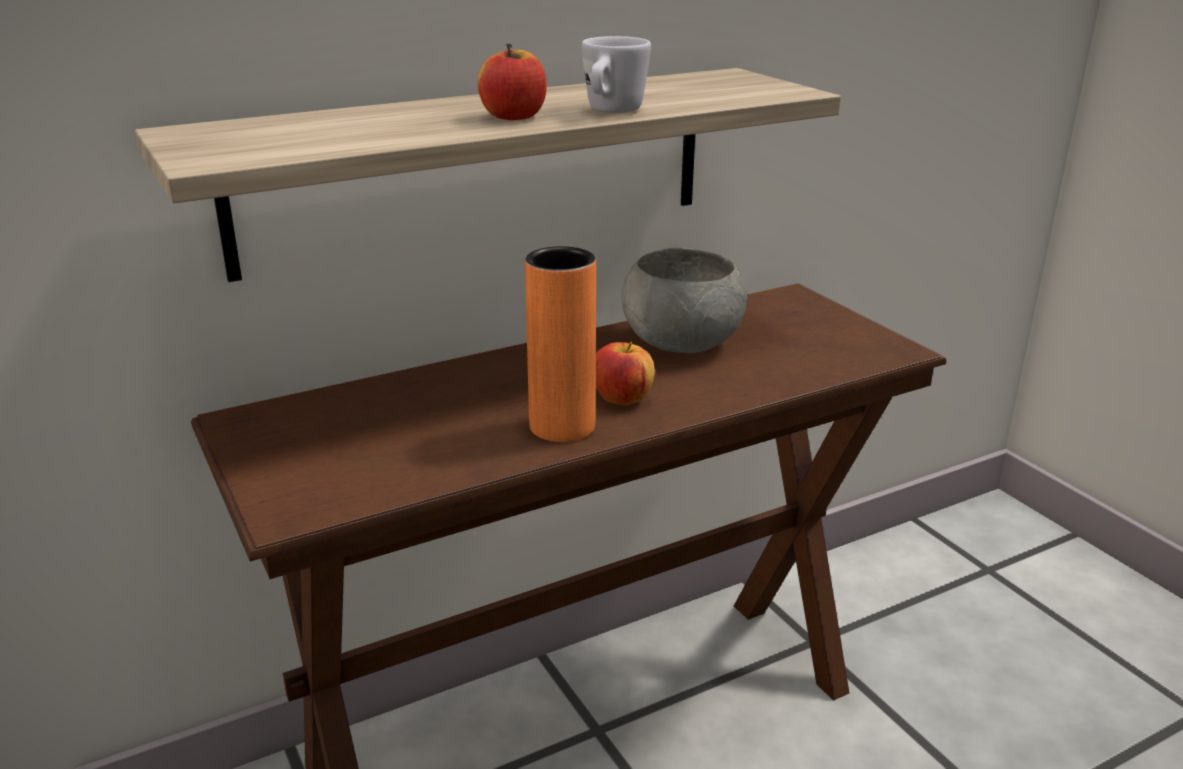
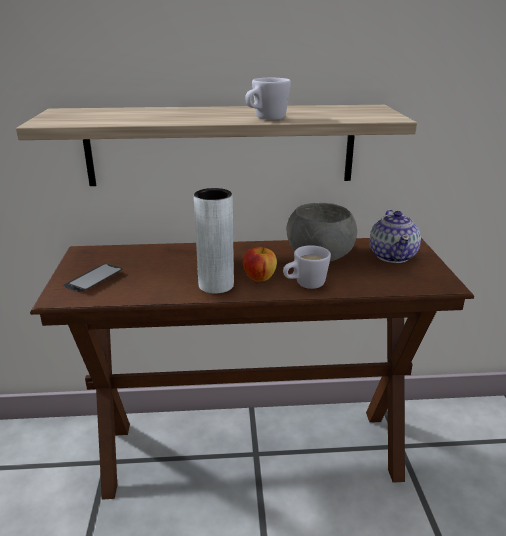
camera: 25 degrees right, 0 degrees up
(321, 466) = (93, 279): none -> phone
(514, 116) = (213, 117): apple -> none
(562, 426) = (216, 285): orange vase -> grey vase
(704, 395) = (304, 285): none -> white mug
(789, 321) = (393, 256): none -> teapot

